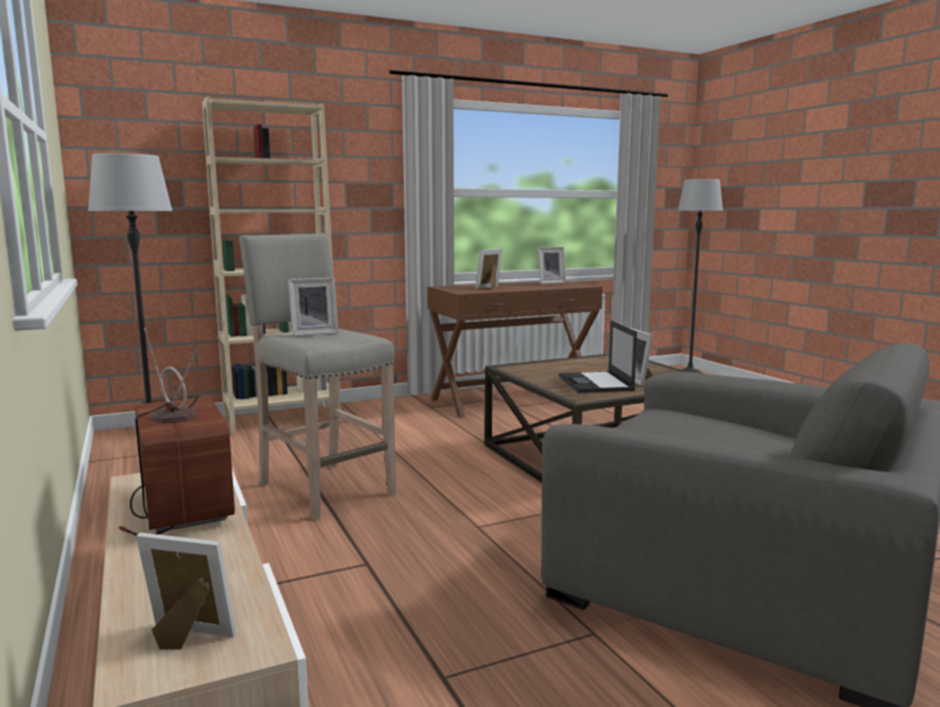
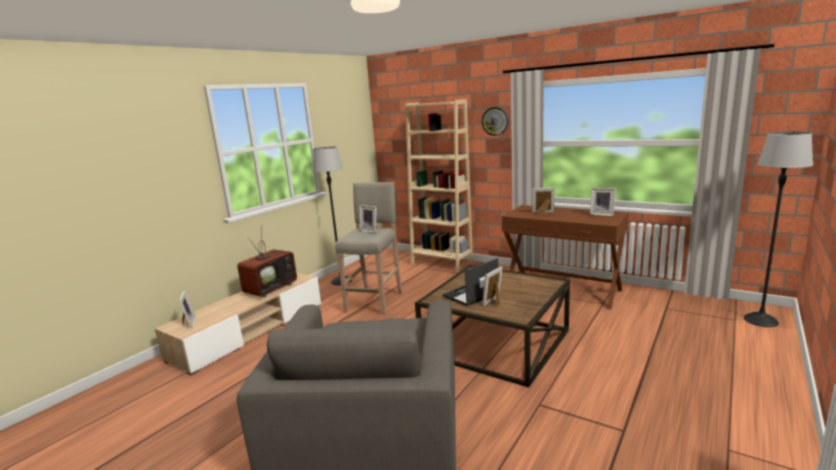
camera: 60 degrees right, 5 degrees up
(364, 153) = (495, 121): none -> wall clock

